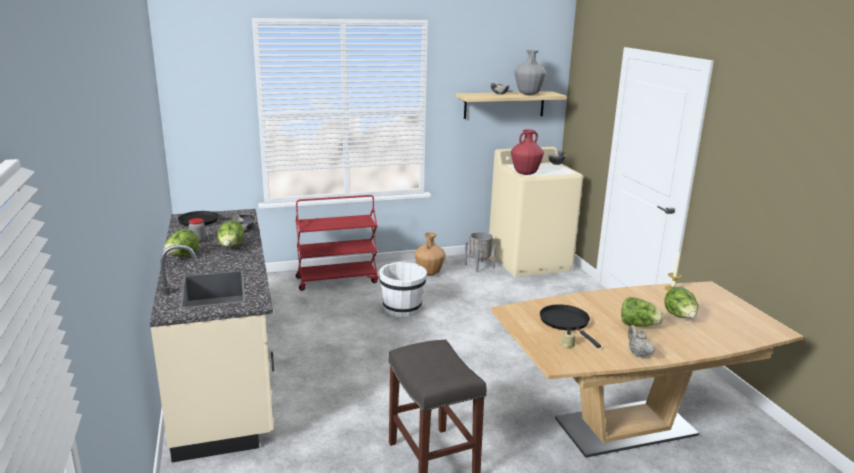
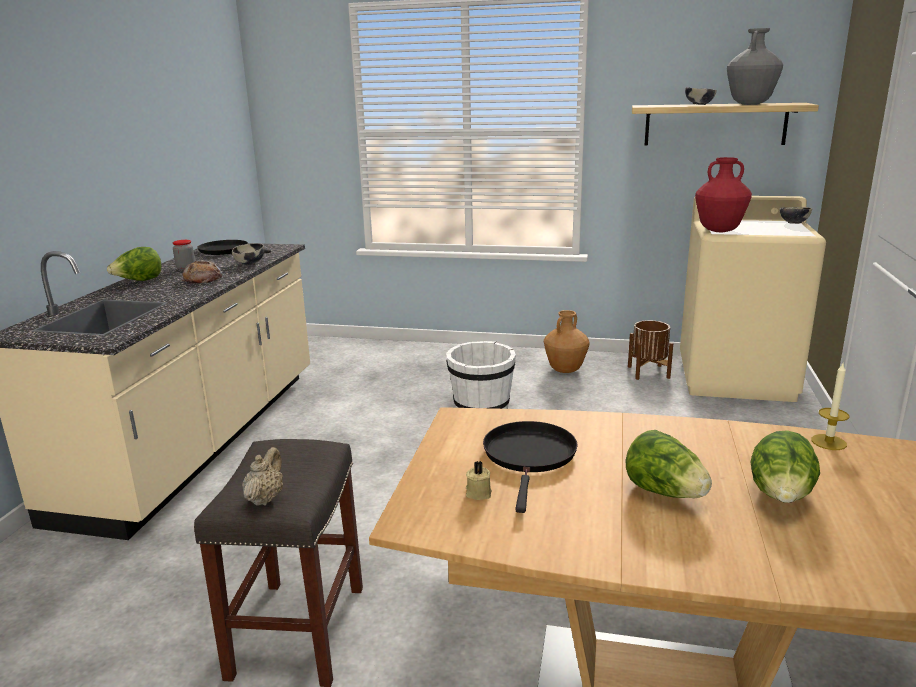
camera: 30 degrees right, 0 degrees up
(231, 247) = (203, 278): lettuce -> bread
(337, 280) = (439, 359): red cart -> none
(479, 266) = (648, 372): grey planter -> brown planter
(638, 354) = (593, 546): beige teapot -> beige teapot (265, 498)

